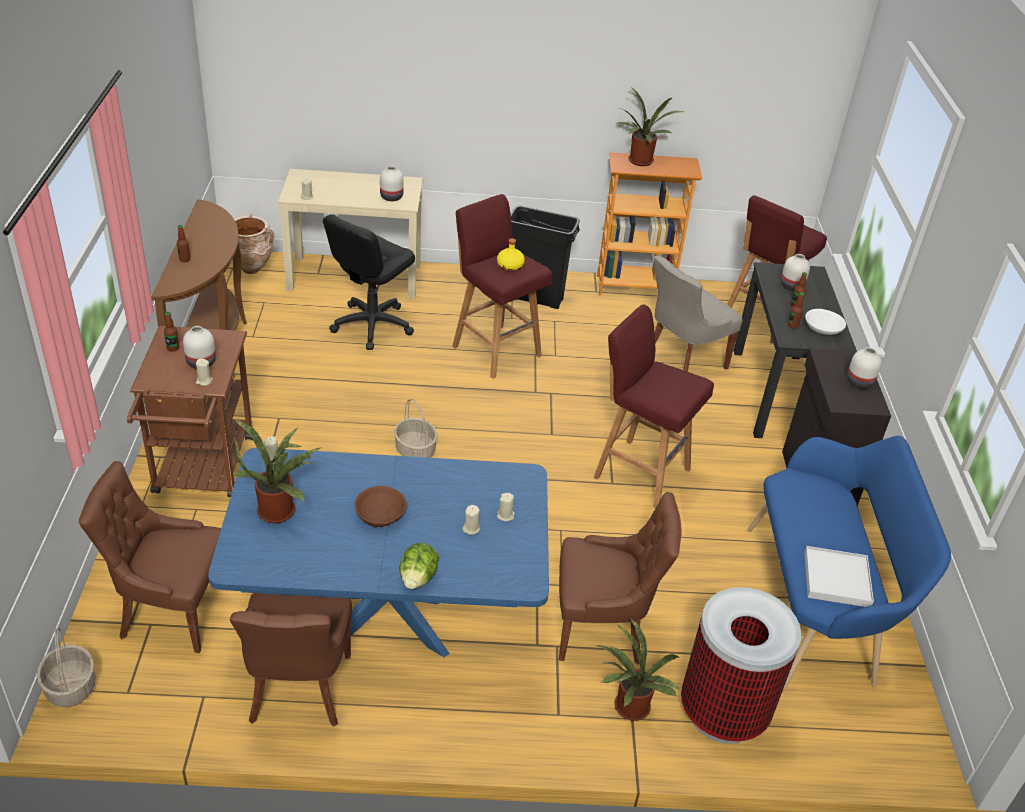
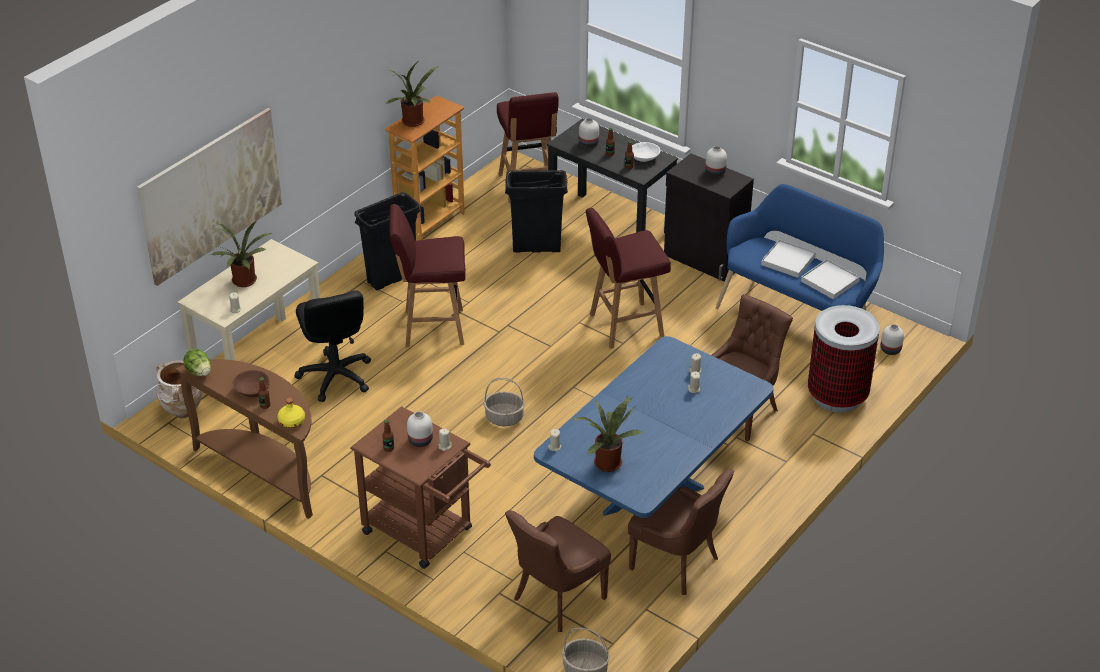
camera: 50 degrees left, 0 degrees up
(356, 85) = (211, 195): none -> picture
(380, 514) = (649, 420): brown bowl -> brown bowl (252, 390)
(392, 197) = (284, 266): white vase -> white vase (891, 349)
(418, 578) = (716, 427): lettuce -> lettuce (199, 372)
(510, 265) = (439, 251): yellow bottle -> yellow bottle (292, 421)
(628, 709) = (805, 431): potted plant -> potted plant (244, 282)
(682, 362) = (536, 247): grey chair -> black trash can
(827, 525) = (788, 260): none -> white tray

